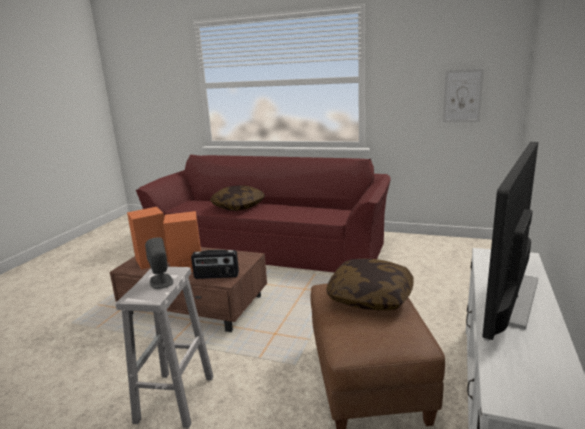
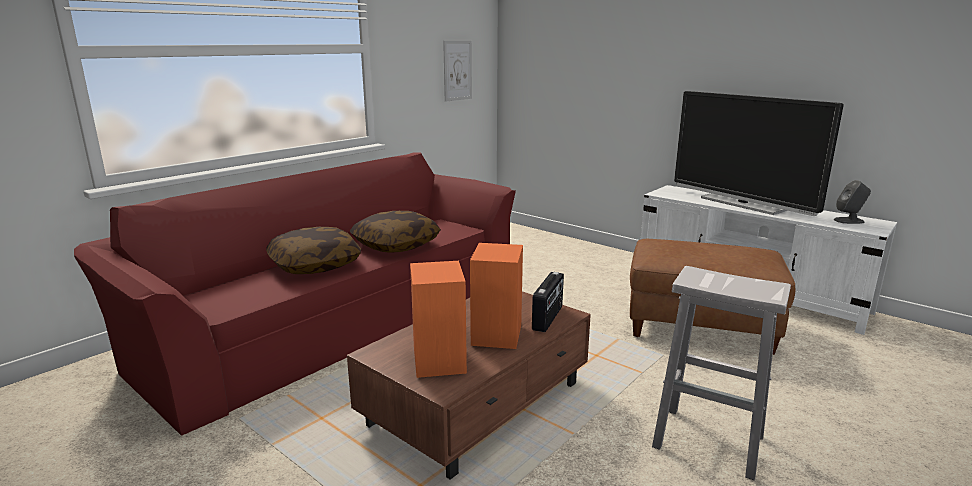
camera: 70 degrees left, 0 degrees up
(161, 281) = (726, 280): grey speaker -> grey speaker (849, 221)
(370, 297) = (686, 248): pillow -> pillow (396, 245)

